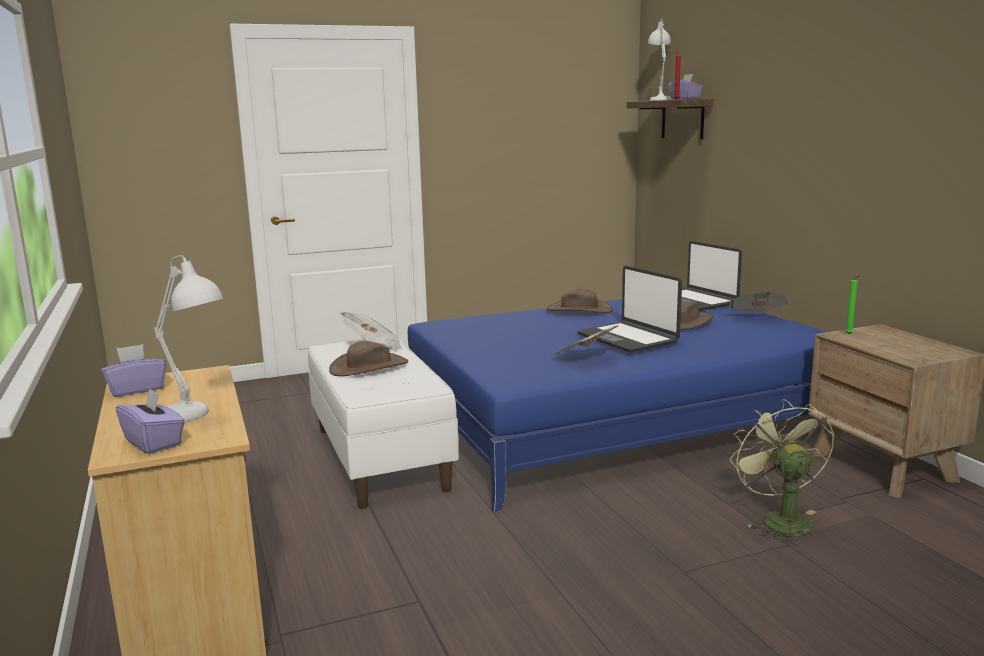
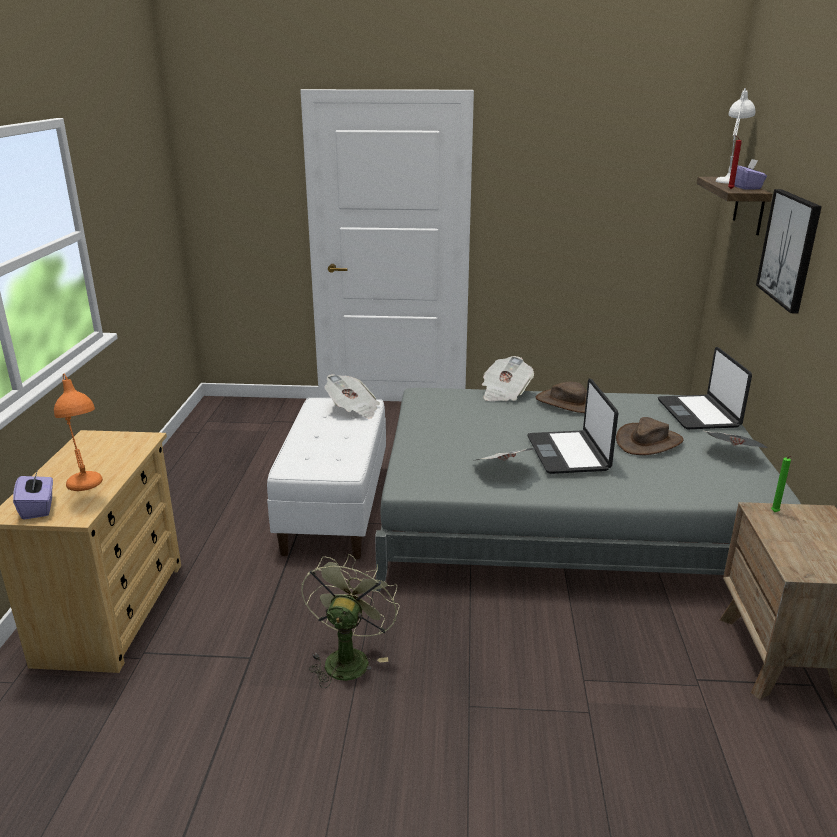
camera: 25 degrees right, 10 degrees up
(136, 389) = (84, 446): purple tissue box -> none
(197, 417) = (87, 488): white table lamp -> orange table lamp
(369, 367) = (326, 434): brown hat -> none
(513, 313) = (504, 393): none -> newspaper
(614, 417) = (566, 516): blue bed -> grey bed
(751, 136) = (789, 249): none -> picture
(779, 519) = (608, 682): green fan -> green fan (348, 657)

